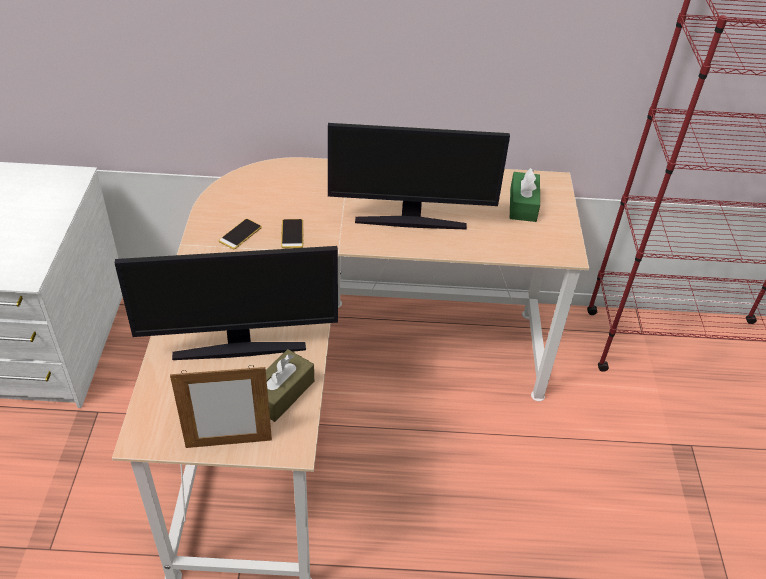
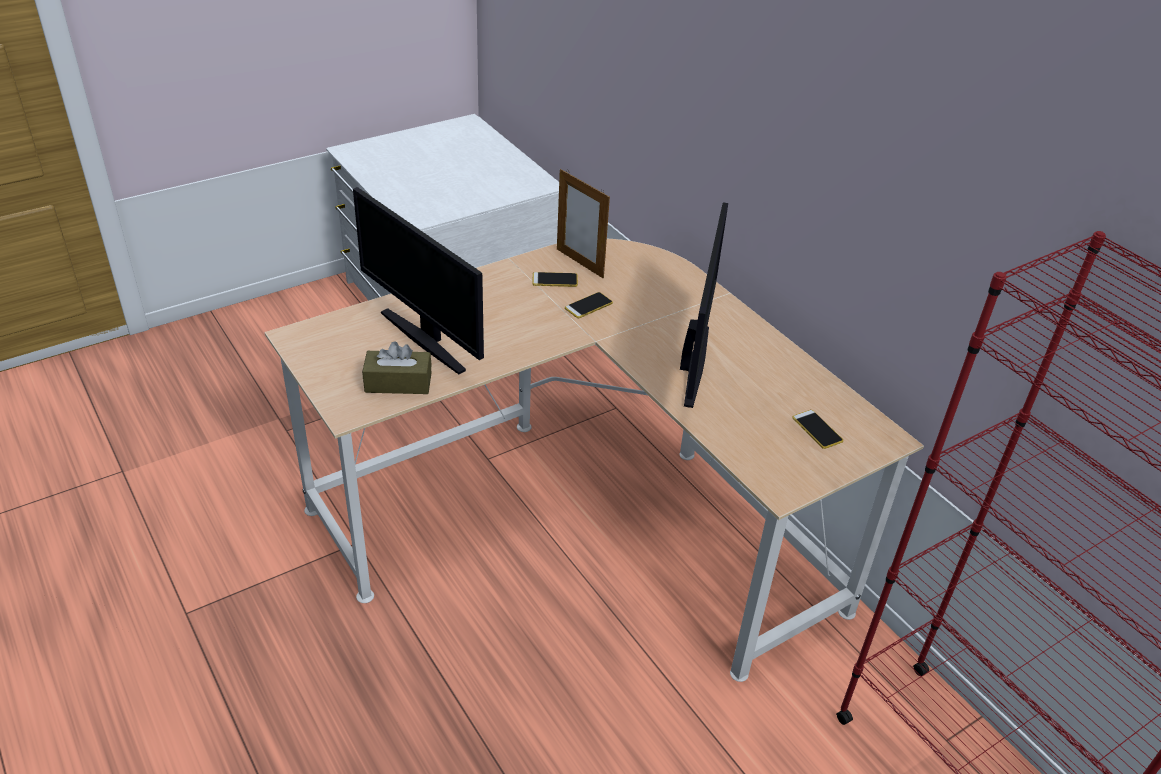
camera: 55 degrees right, 5 degrees down
(229, 443) = (323, 379): picture frame -> picture frame (580, 263)
(410, 221) = (692, 365): monitor -> monitor turned 135 degrees counterclockwise
(523, 205) = (817, 429): green tissue box -> phone

